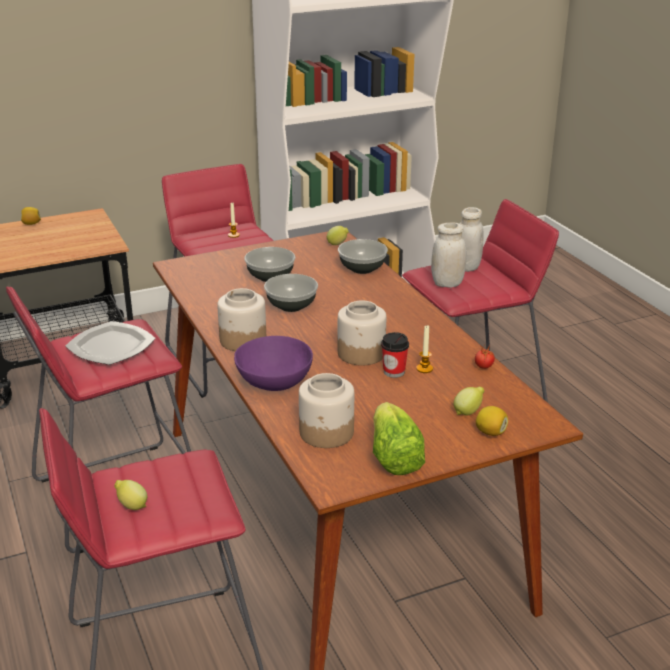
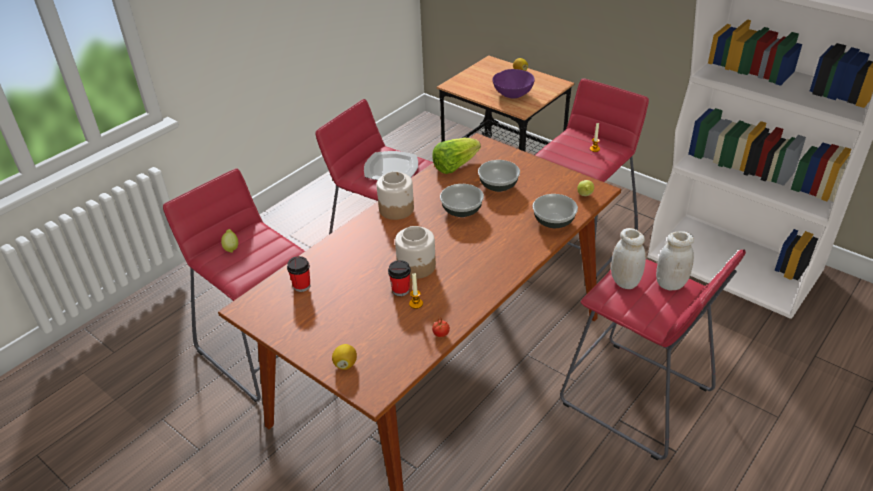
camera: 65 degrees right, 10 degrees up
(274, 383) = (350, 242): purple bowl -> purple bowl (512, 94)
(327, 433) = (302, 286): jar -> cup
(394, 457) = (288, 325): lettuce -> lettuce (455, 166)
(468, 412) = (367, 344): lemon -> none

